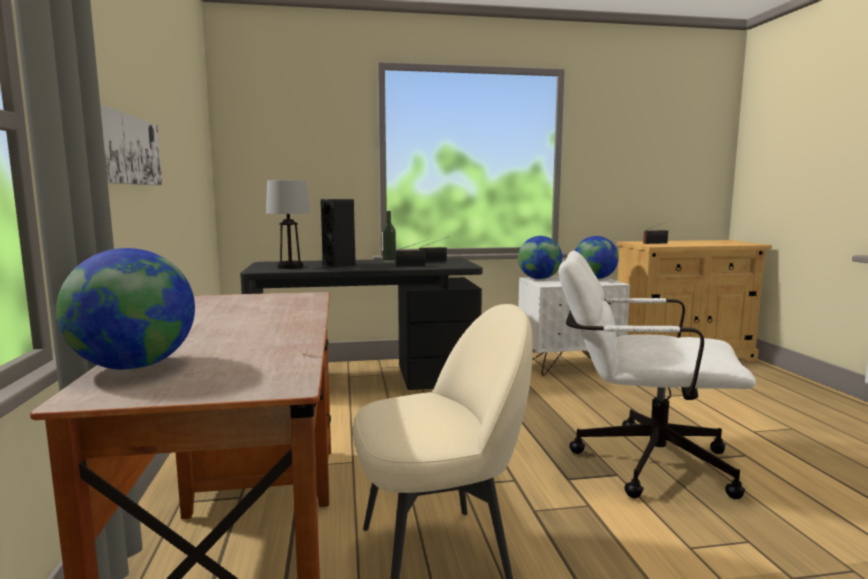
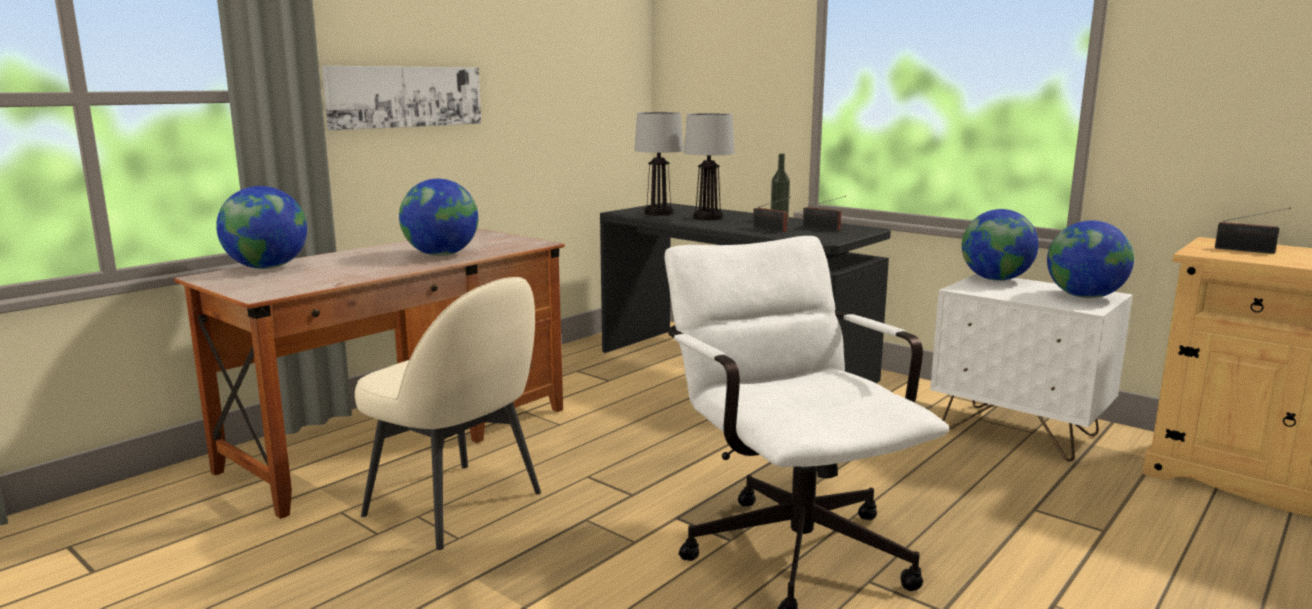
camera: 50 degrees right, 5 degrees up
(276, 316) = (441, 255): none -> globe
(340, 265) = (708, 218): black speaker -> table lamp

